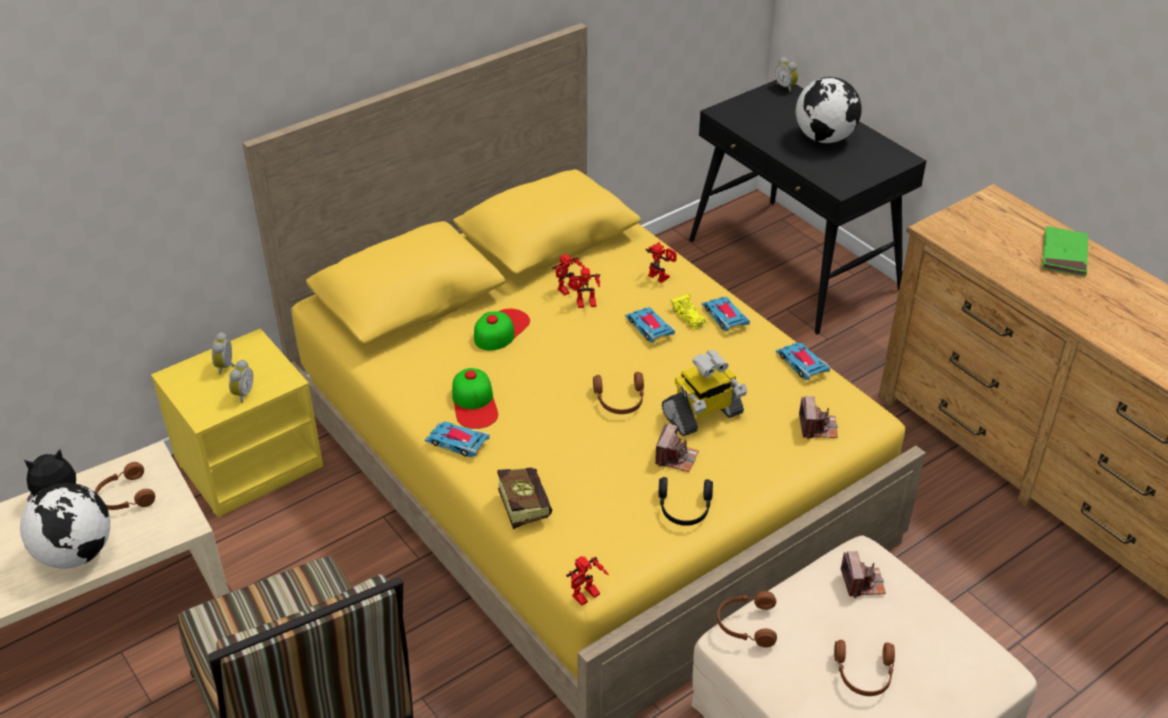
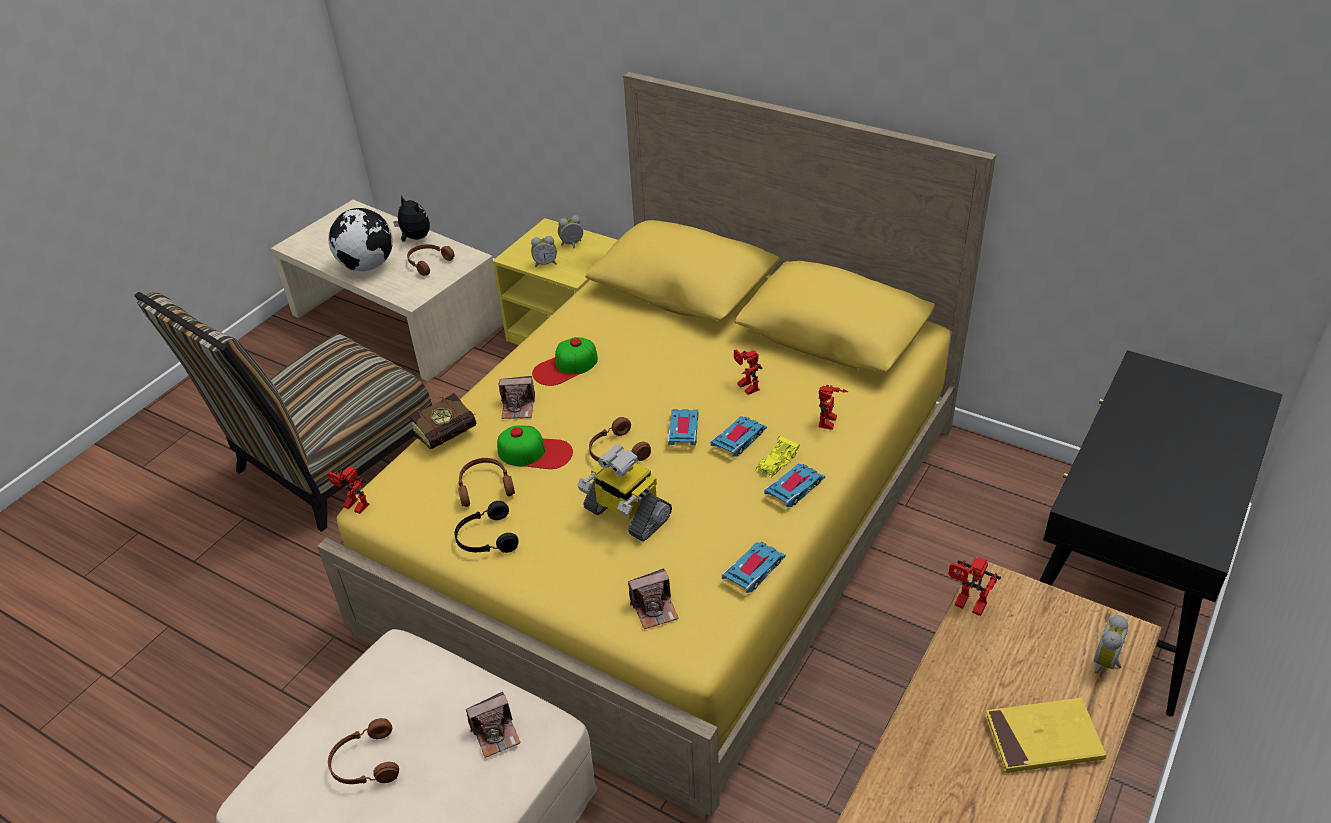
camera: 70 degrees right, 0 degrees up
(457, 442) = (511, 373): toy car -> toy car (683, 430)
(501, 329) = (674, 349): cap -> cap (535, 452)
(568, 291) = (759, 370): toy robot -> toy robot (967, 606)
(676, 457) = (555, 512): camera -> camera (518, 407)
(746, 624) = (410, 652): brown headphones -> brown headphones (484, 486)
(786, 87) = (1259, 402): alarm clock -> alarm clock (1107, 663)
(824, 138) = (1177, 463): globe -> none
(1064, 254) = (1042, 739): green book -> yellow book

